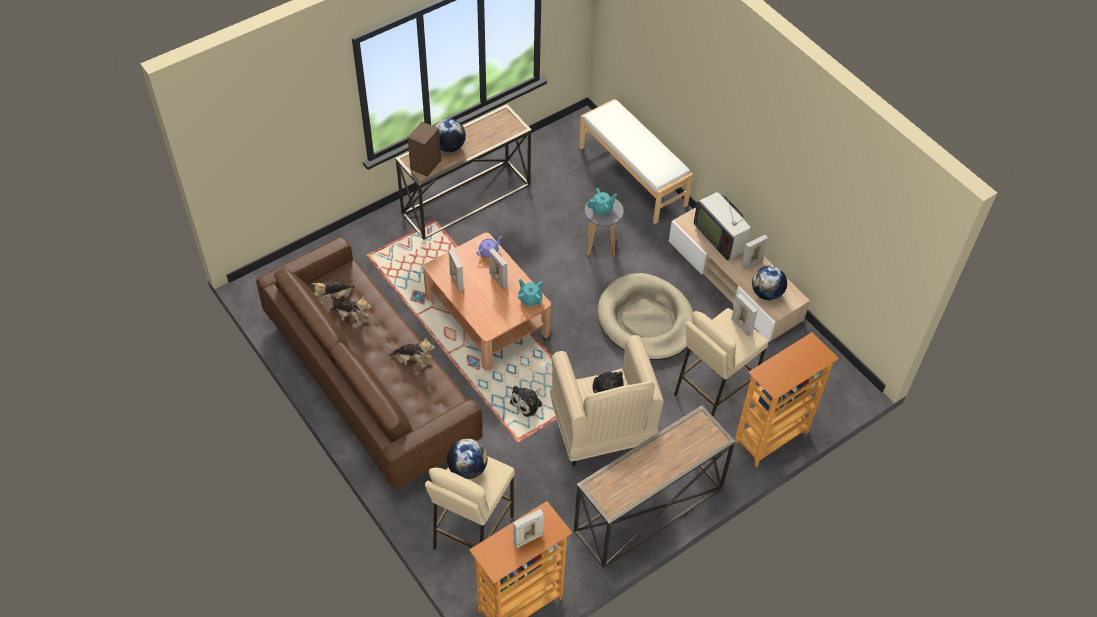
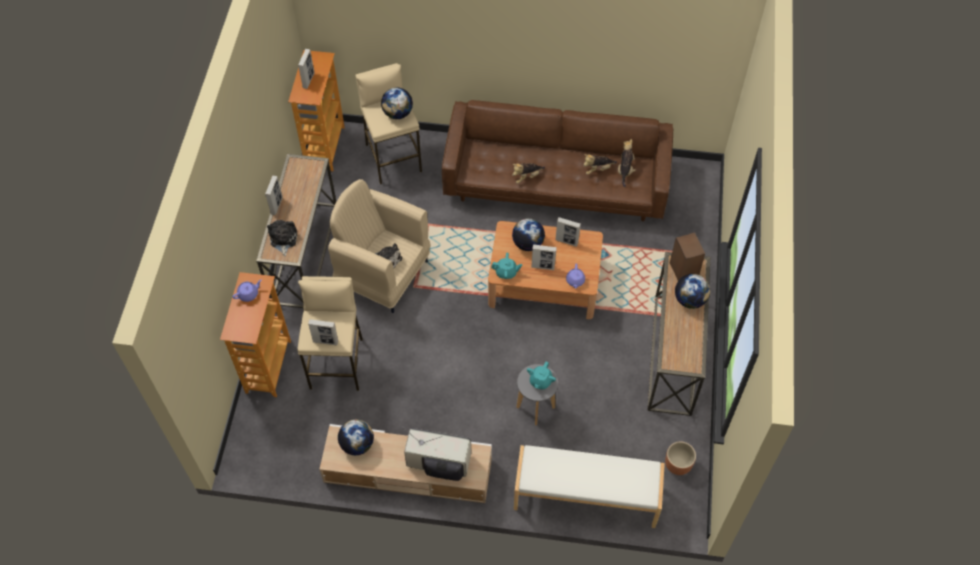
camera: 135 degrees right, 5 degrees up
(486, 305) = (528, 243): none -> globe
(528, 402) = (449, 251): plush toy -> plush toy (283, 239)
(553, 146) = (677, 464): none -> brown planter
(646, 320) = (437, 376): beige dog bed -> none
(751, 263) = (393, 461): picture frame -> picture frame (276, 205)
(783, 374) = (249, 294): none -> purple teapot

